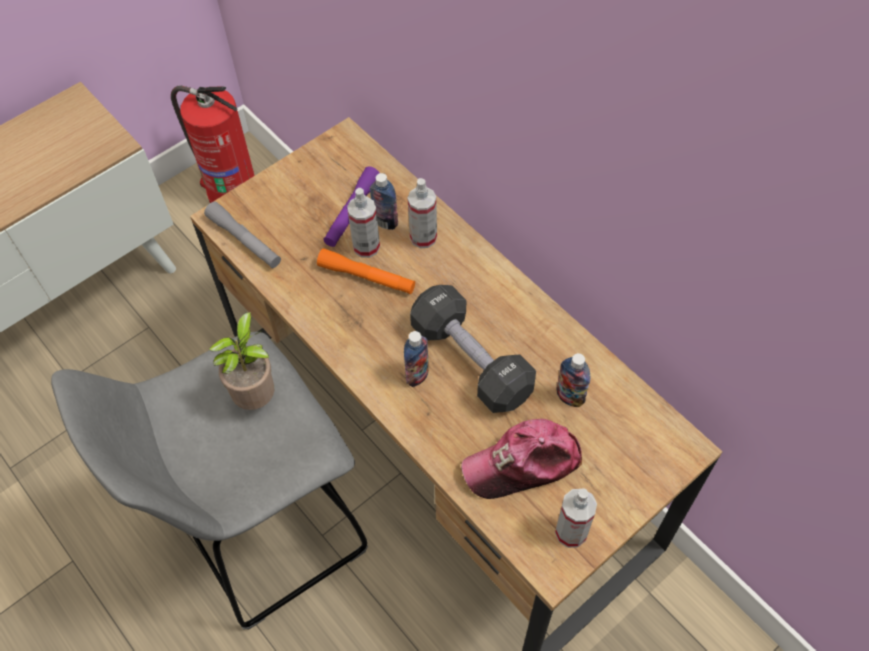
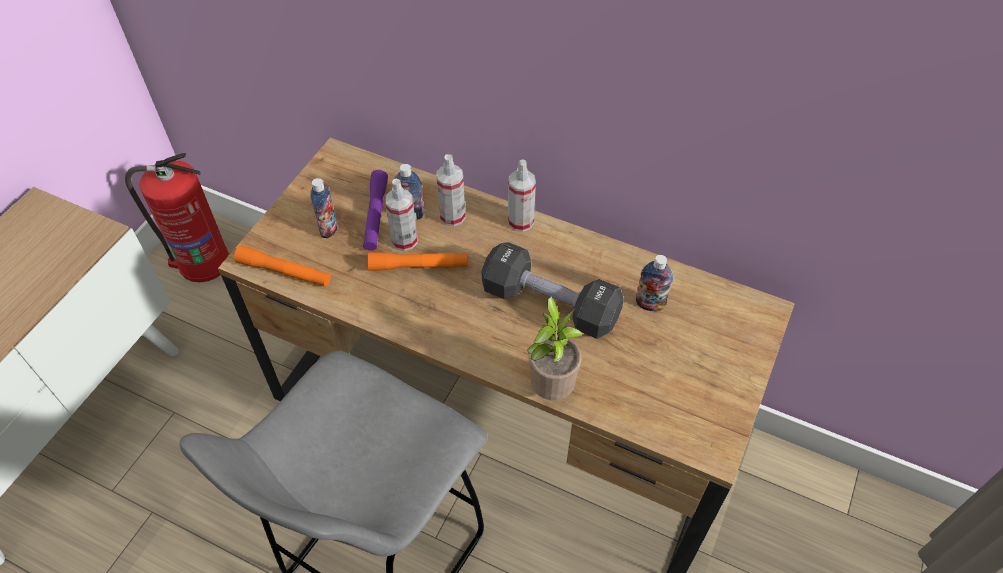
camera: 25 degrees left, 5 degrees down
(244, 240) = (284, 272): grey flashlight -> orange flashlight
(257, 396) = (367, 407): potted plant -> potted plant (551, 387)
(417, 375) = (509, 333): bottle -> bottle (329, 229)
(523, 464) = (642, 374): cap -> none
(571, 532) = (713, 414): spray bottle -> spray bottle (520, 222)

